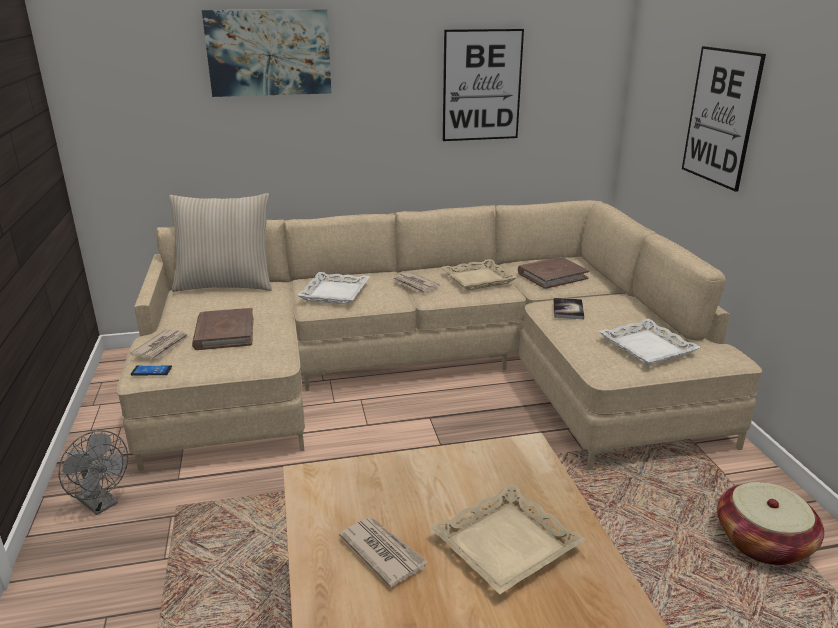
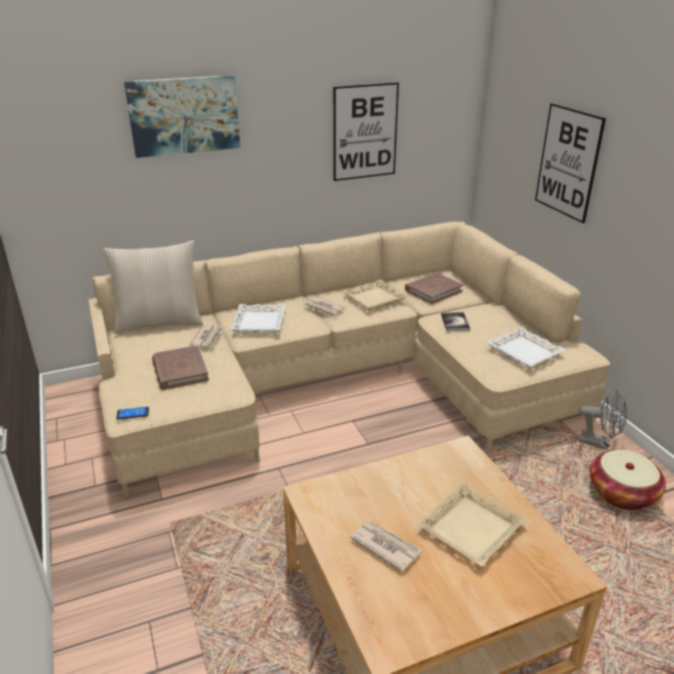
camera: 10 degrees left, 5 degrees up
(101, 504) = (104, 529): grey fan -> grey fan (599, 443)
(162, 347) = (131, 389): newspaper -> newspaper (207, 338)

